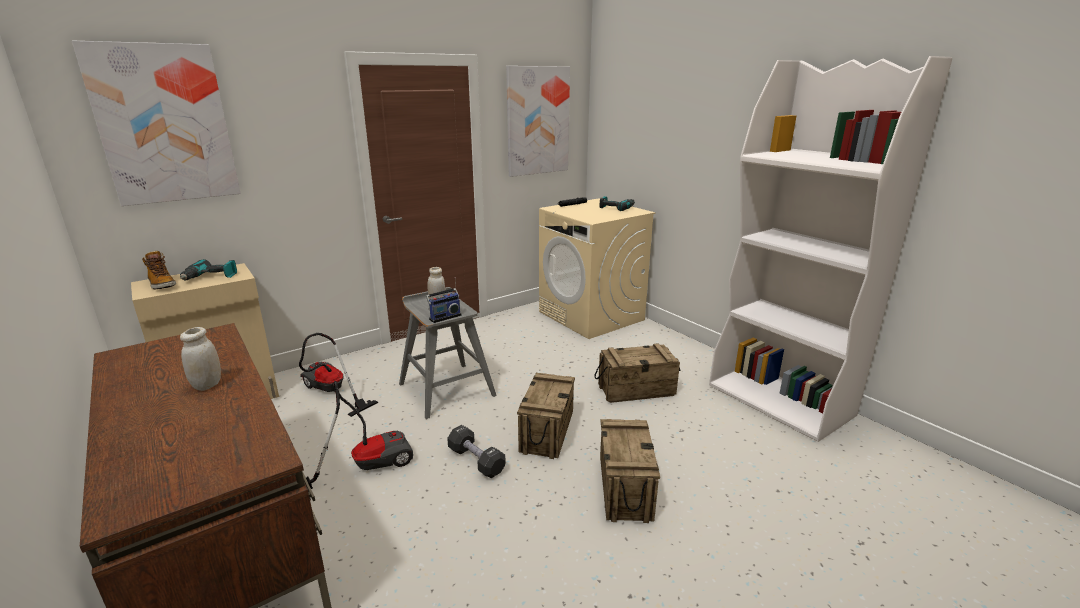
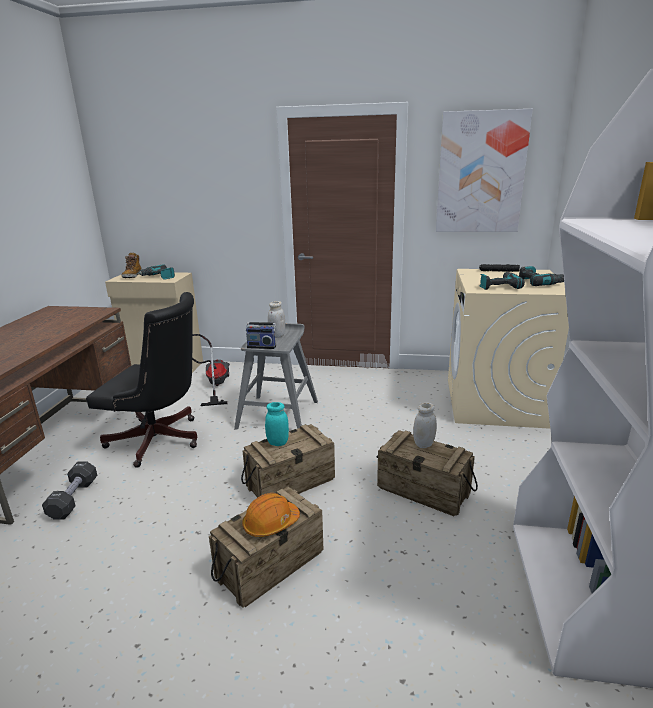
camera: 45 degrees right, 0 degrees up
(164, 124) = (151, 166): picture -> none
(207, 385) = (37, 337): white jar -> white jar (424, 444)
(366, 465) = (160, 441): vacuum cleaner -> black office chair
(476, 460) = (214, 475): black dumbbell -> black dumbbell (73, 499)
(538, 396) = (278, 442): none -> turquoise jar
(600, 215) = (498, 286): none -> power drill
(634, 445) = (271, 523): none -> orange hard hat

